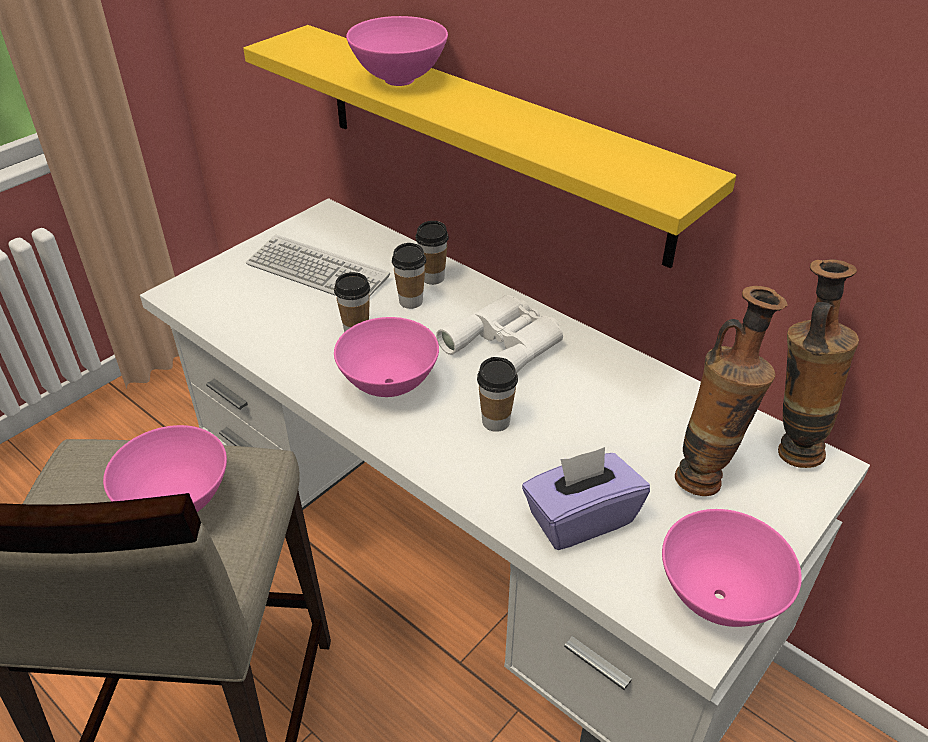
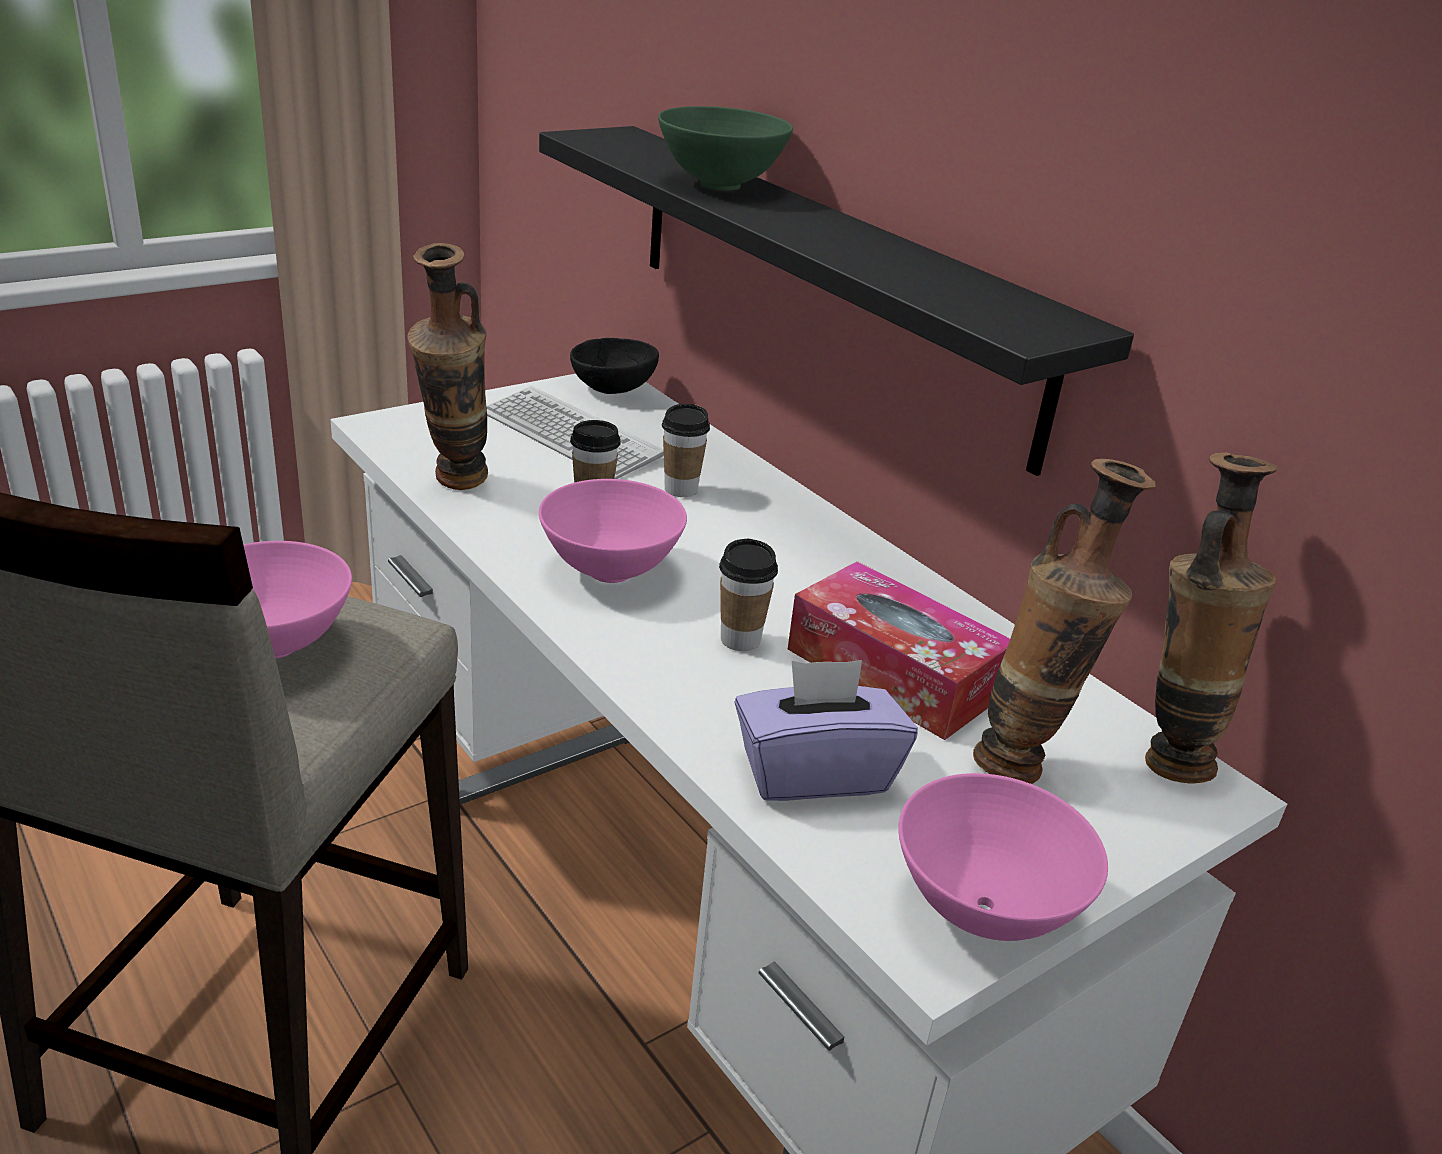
camera: 10 degrees right, 10 degrees down
(253, 336) = (454, 486): none -> vase
(330, 220) = (611, 387): none -> black bowl
(400, 80) = (721, 185): pink bowl -> green bowl
(433, 278) = (722, 470): cup -> none
(487, 139) = (825, 283): yellow shelf -> black shelf
(506, 344) = (792, 559): white binoculars -> none
(602, 424) = (893, 673): none -> tissue box

